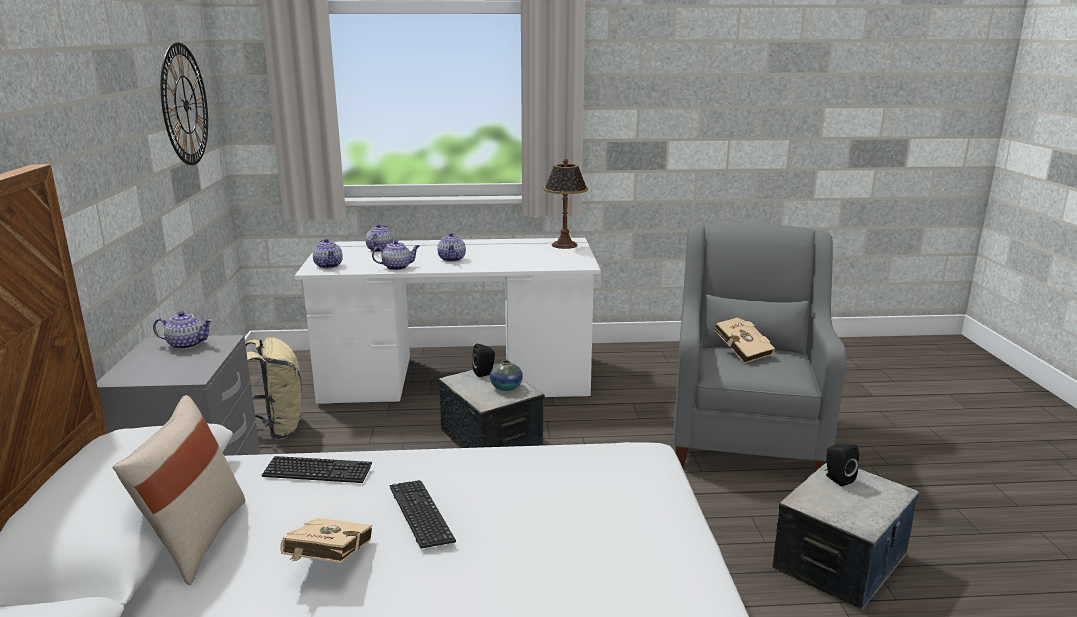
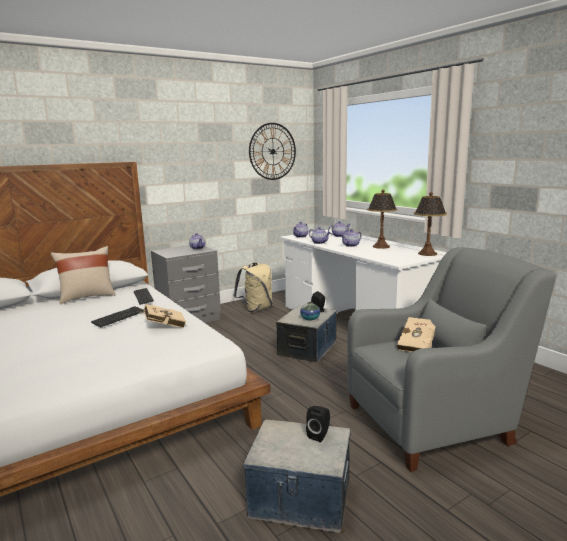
camera: 60 degrees right, 5 degrees down
(327, 563) = (78, 314): beige book -> beige book (163, 326)
(489, 250) = (381, 246): none -> table lamp

